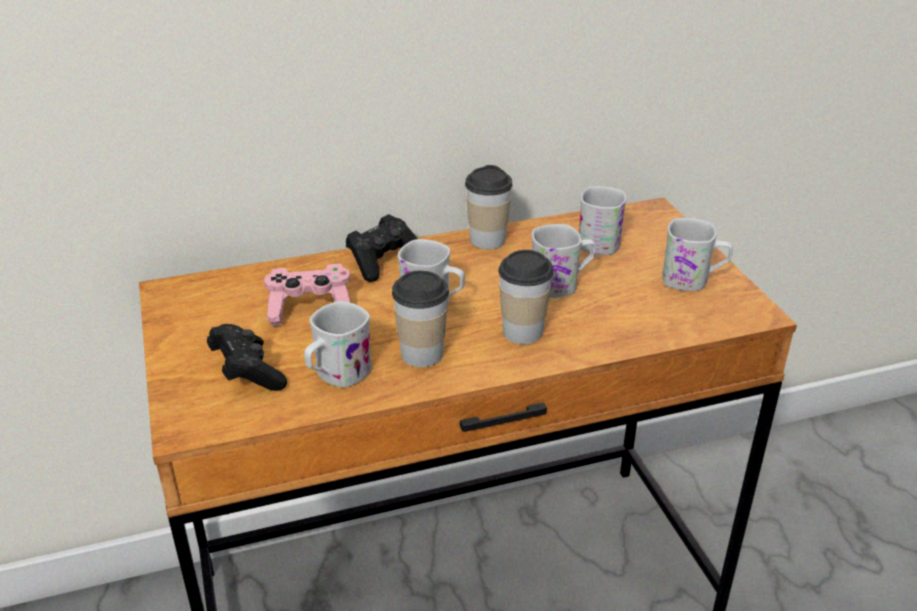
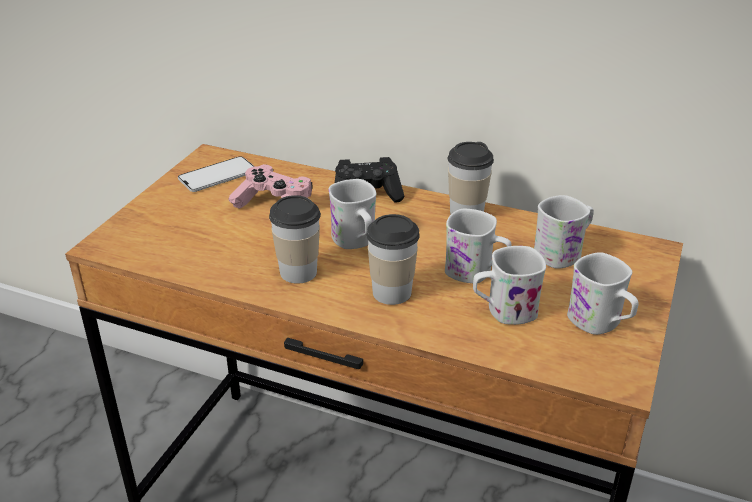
camera: 40 degrees right, 0 degrees up
(207, 305) = (217, 175): none -> phone
(247, 372) = (180, 229): black game controller -> none
(337, 376) = (226, 258): white mug -> white mug (503, 311)

